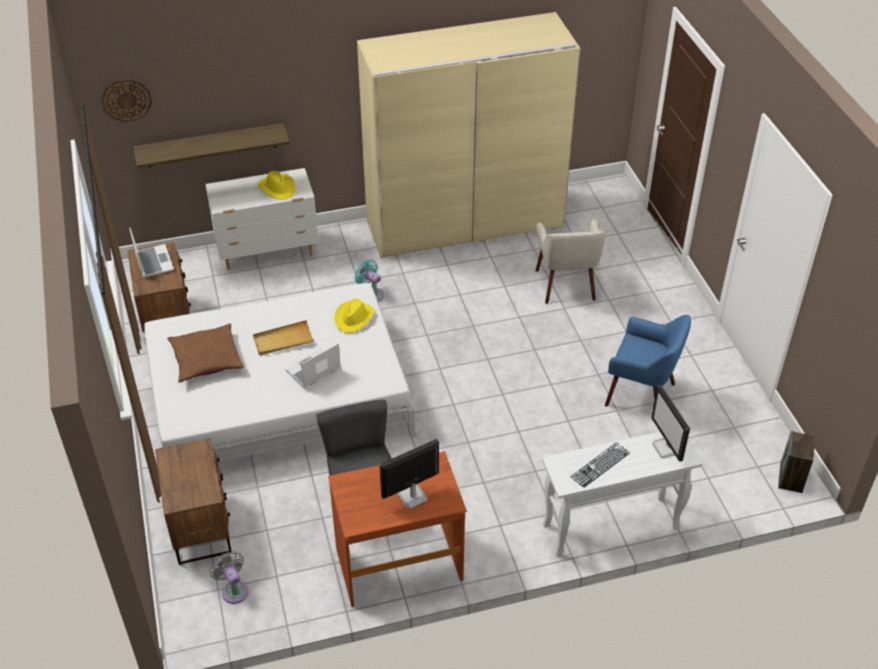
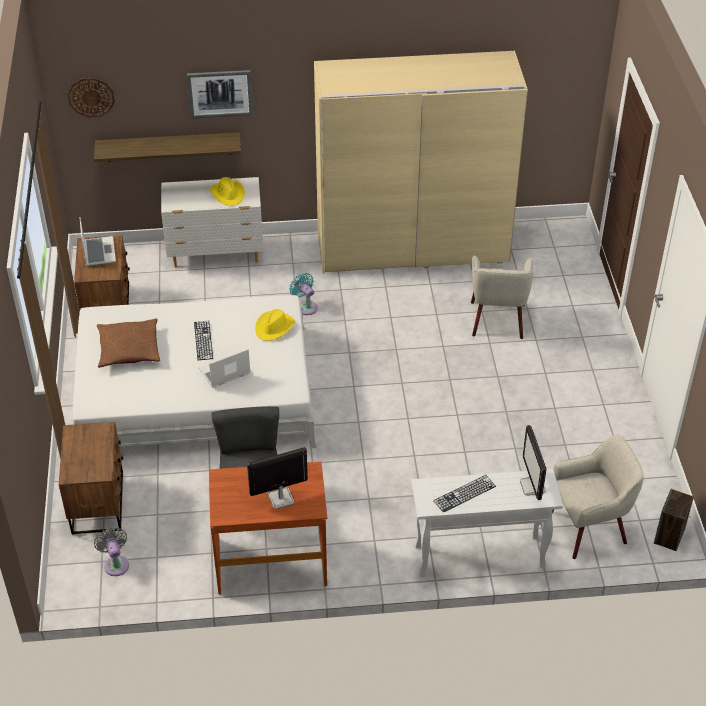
camera: 10 degrees right, 0 degrees up
(261, 84) = (220, 93): none -> picture
(283, 340) = (203, 340): beige tray -> keyboard
(641, 394) = (543, 435): blue armchair -> none
(711, 481) = (589, 528): none -> beige armchair

